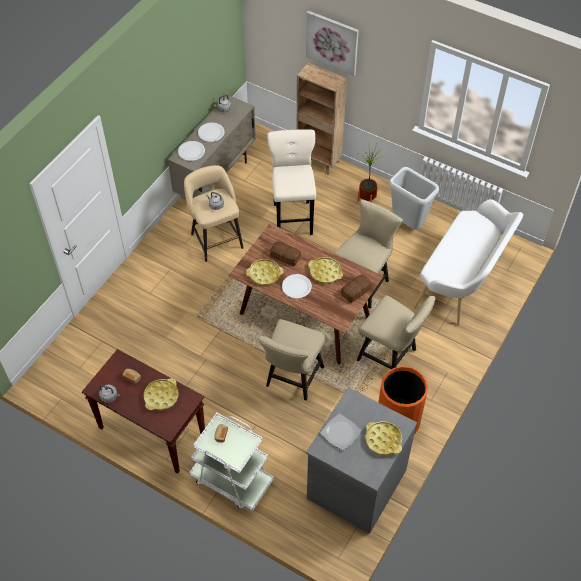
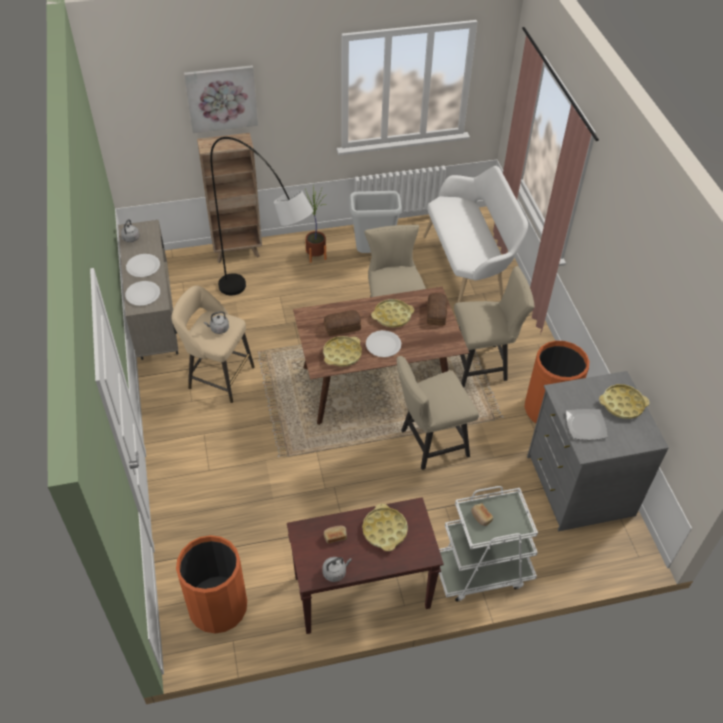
camera: 45 degrees left, 5 degrees down
(73, 374) = (218, 607): none -> orange trash can
(292, 379) = (429, 444): beige chair -> beige chair turned 90 degrees clockwise
(293, 217) = (268, 310): beige stool -> grey floor lamp

